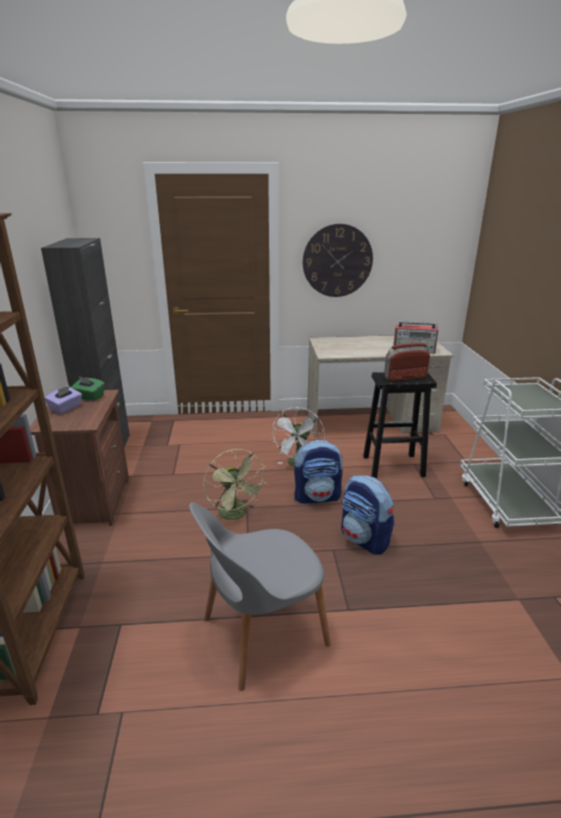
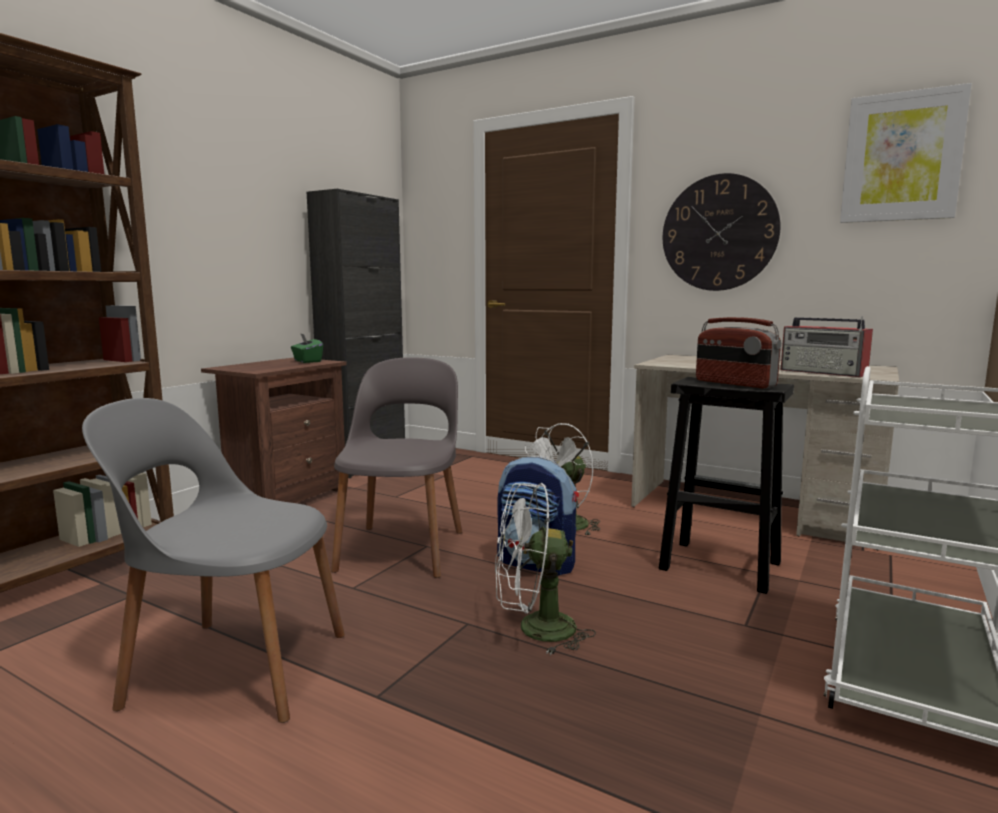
camera: 35 degrees right, 15 degrees down
(66, 408) = (270, 363): purple tissue box -> none
(236, 515) = (402, 548): green fan -> grey chair
(365, 539) = (534, 630): backpack -> white fan
(405, 377) = (734, 383): radio -> radio turned 150 degrees counterclockwise
(433, 222) = (902, 157): none -> picture

